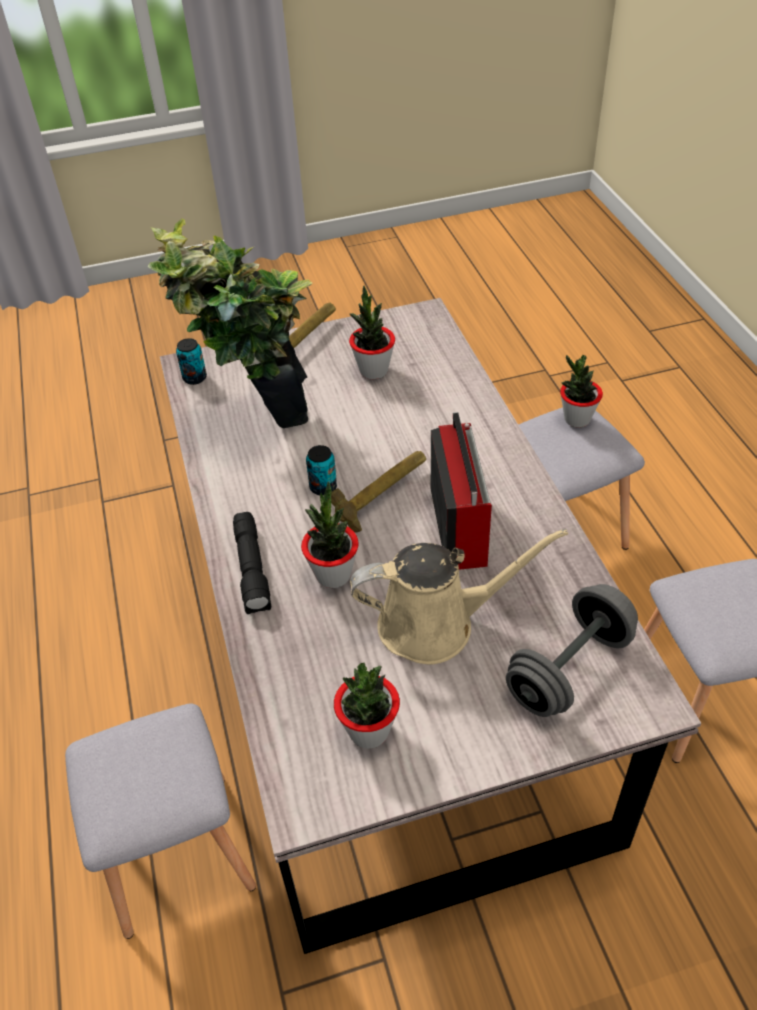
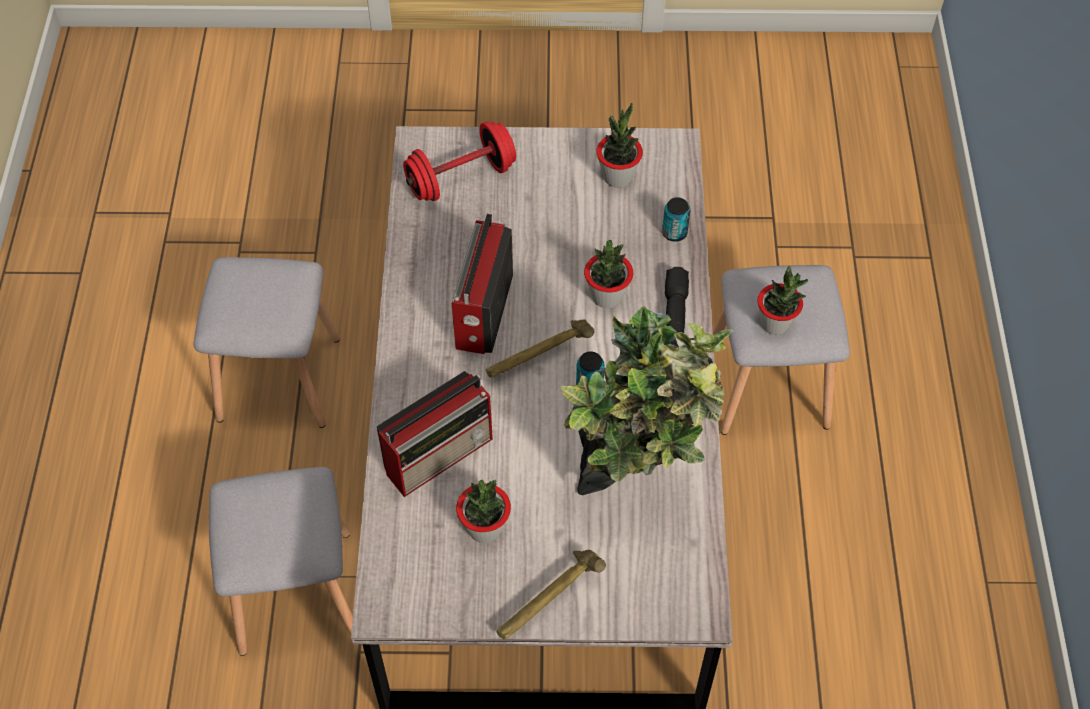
camera: 165 degrees left, 10 degrees up
(194, 378) = (693, 584): can -> can (674, 233)
(435, 406) = (441, 454): none -> radio
(436, 624) = (540, 234): beige watering can -> none
(569, 669) = (461, 178): grey dumbbell -> red dumbbell
(577, 419) = (249, 547): potted plant -> potted plant (775, 324)

